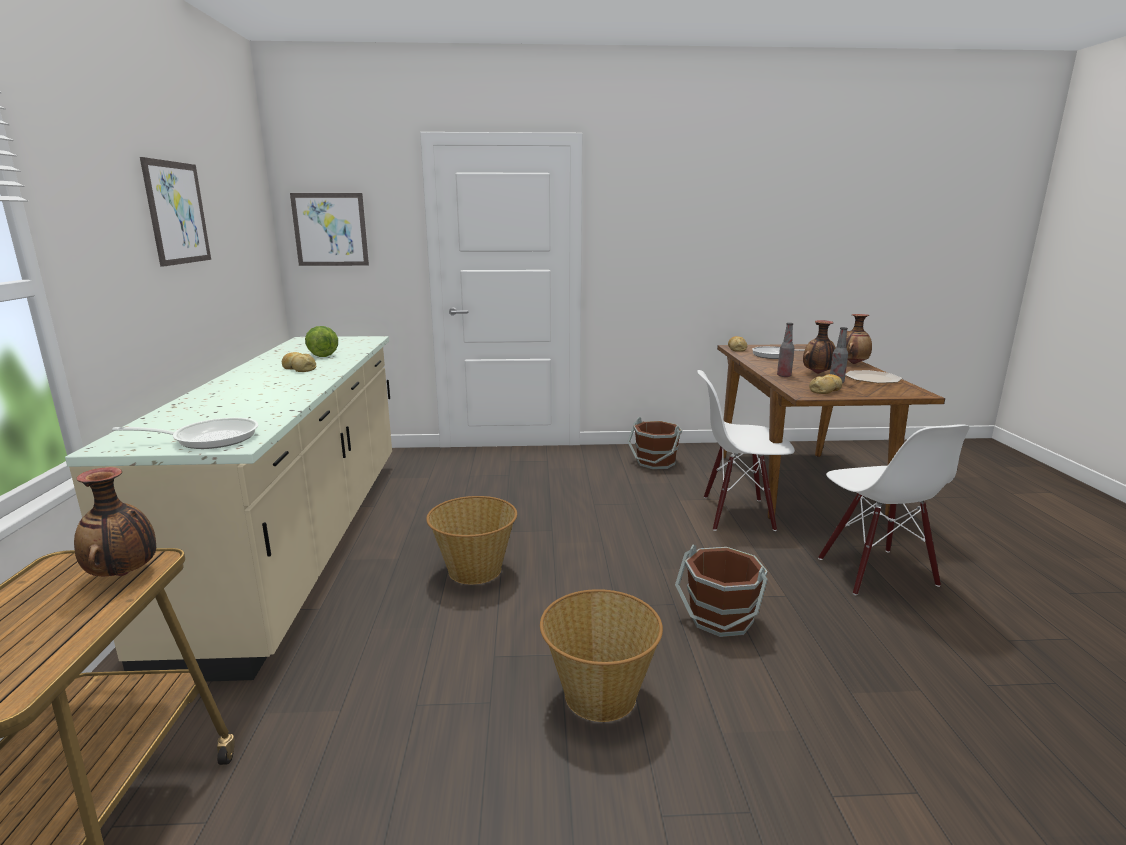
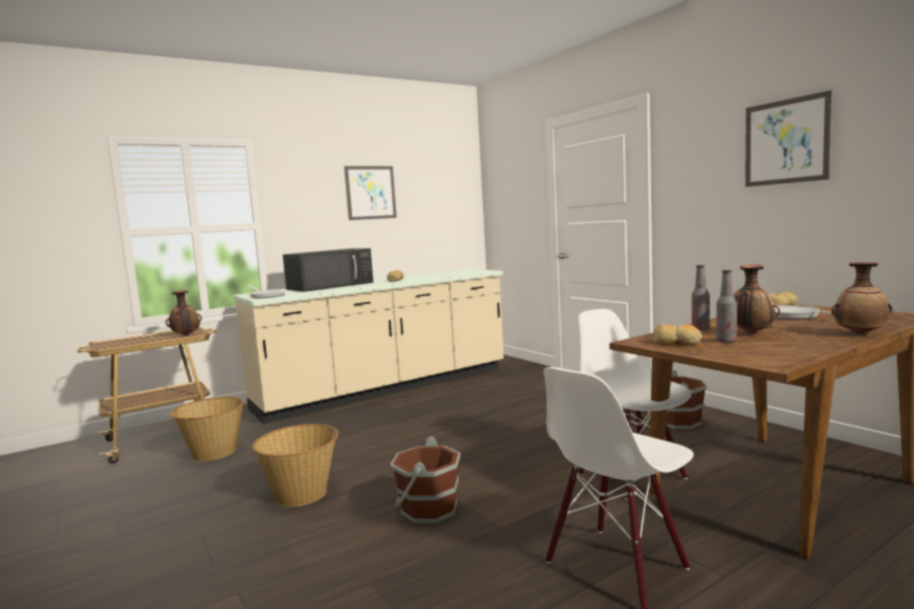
camera: 60 degrees right, 10 degrees down
(227, 396) = (331, 286): none -> black microwave
(321, 354) = (431, 276): lettuce -> none
(330, 229) = (503, 198): picture -> picture (786, 141)
(474, 570) = (403, 427): basket -> basket (213, 452)
(872, 378) = (795, 346): plate -> none

